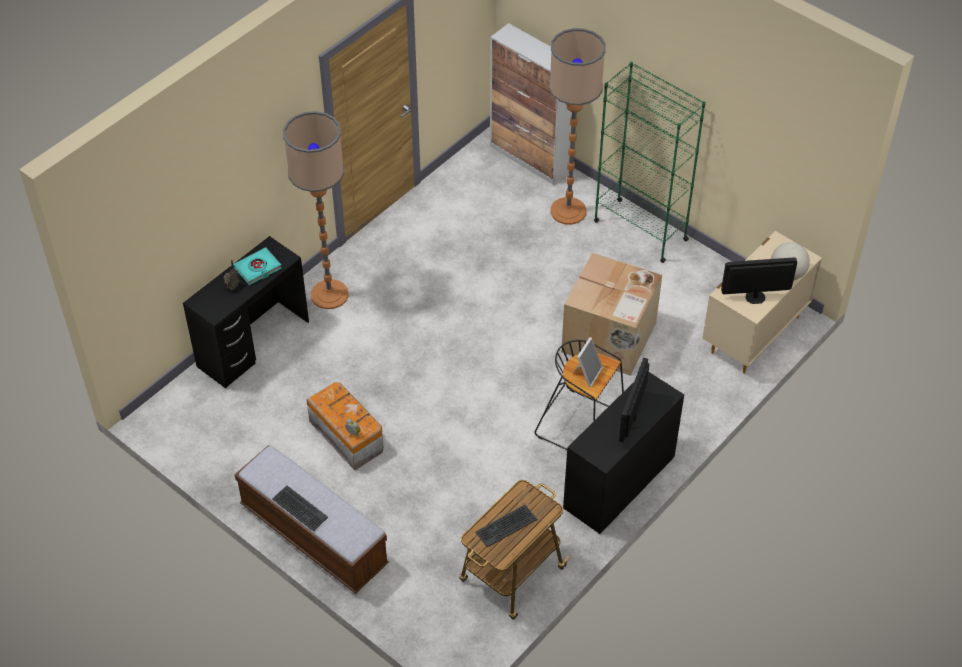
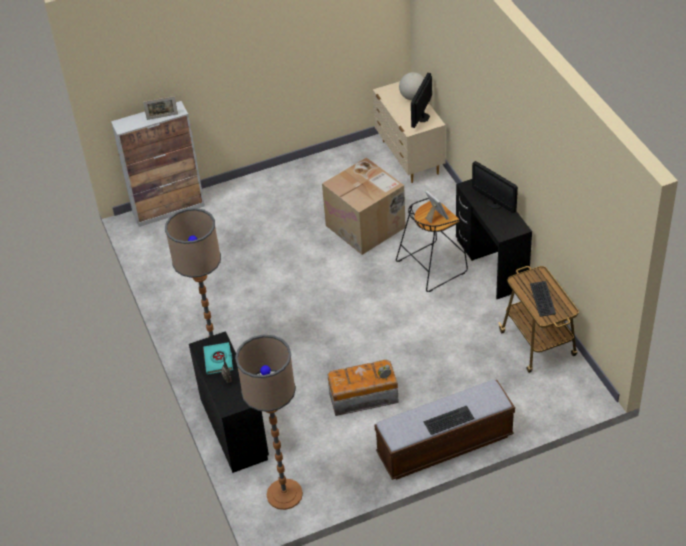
camera: 60 degrees left, 5 degrees down
(540, 58) = (162, 117): none -> picture frame
(568, 211) = (235, 207): floor lamp -> floor lamp (284, 494)
(640, 230) = (281, 178): green bookcase -> none

